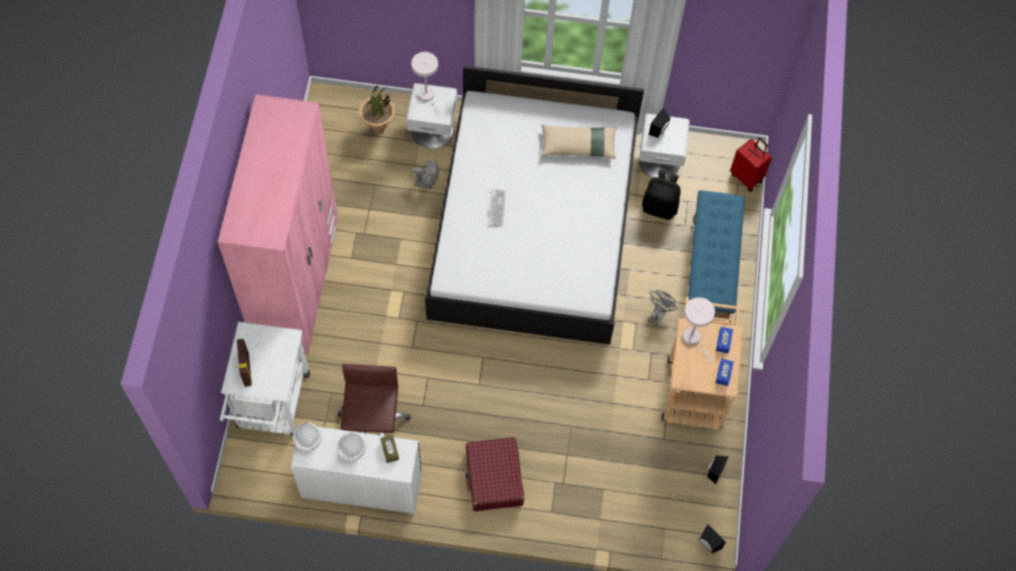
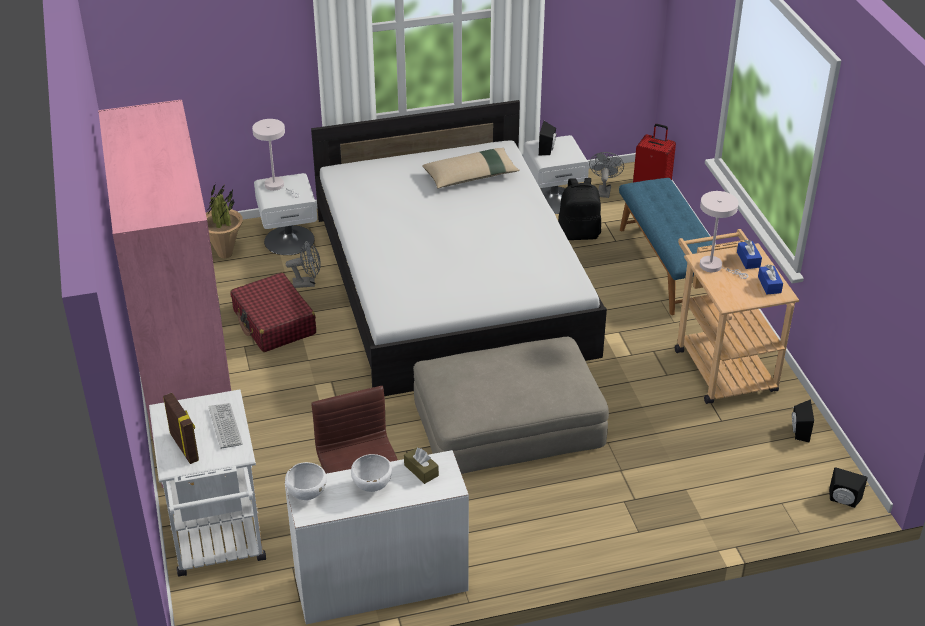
camera: 20 degrees left, 25 degrees down
(494, 478) = (547, 521): red suitcase -> red suitcase (274, 323)
(497, 208) = (412, 245): keyboard -> keyboard (225, 426)
(510, 379) = (508, 422): none -> beige ottoman
(658, 314) = (637, 317): grey fan -> grey fan (604, 190)

